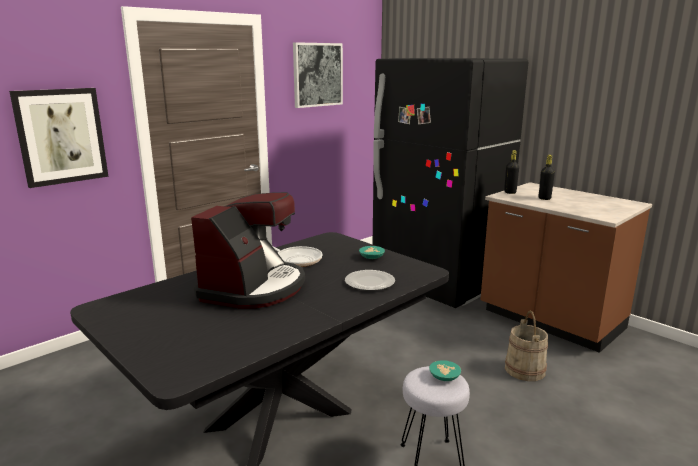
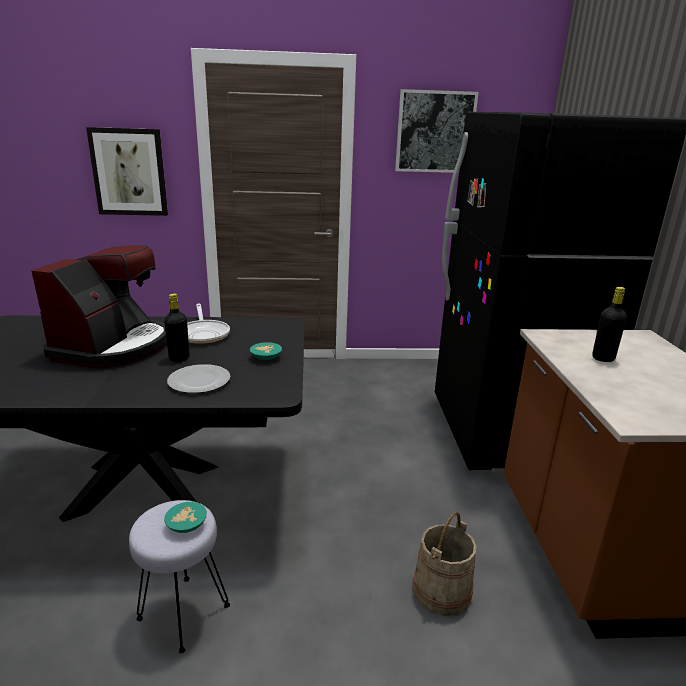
camera: 40 degrees right, 5 degrees up
(254, 288) = (114, 346): coffee machine -> coffee machine turned 45 degrees counterclockwise
(510, 192) = (571, 334): black bottle -> black bottle (179, 358)

